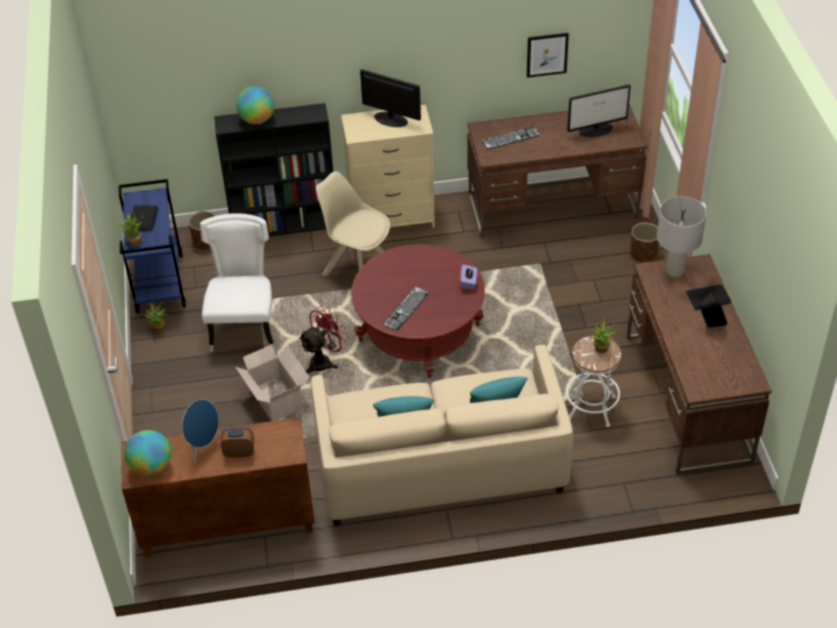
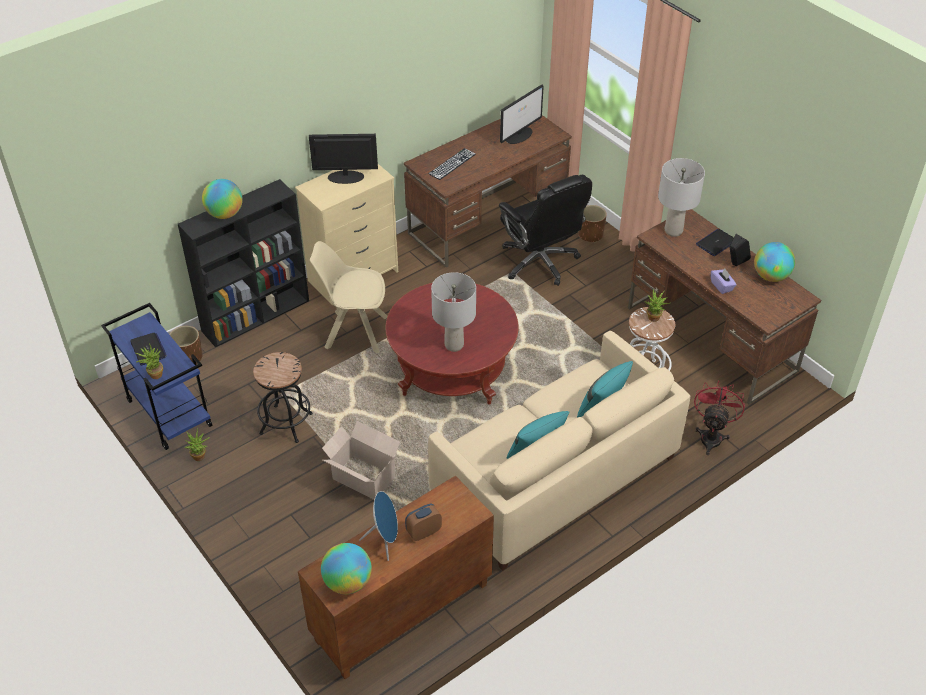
camera: 30 degrees left, 0 degrees up
(245, 328) = (286, 423): white chair -> black stool
(324, 361) = (384, 425): red fan -> red fan (711, 436)
(406, 308) = (454, 345): keyboard -> grey table lamp
(468, 282) = (492, 303): purple tissue box -> purple tissue box (722, 286)
(547, 54) = (462, 76): picture -> none
(573, 264) = (540, 262): none -> black office chair
(737, 349) = (771, 276): none -> globe

